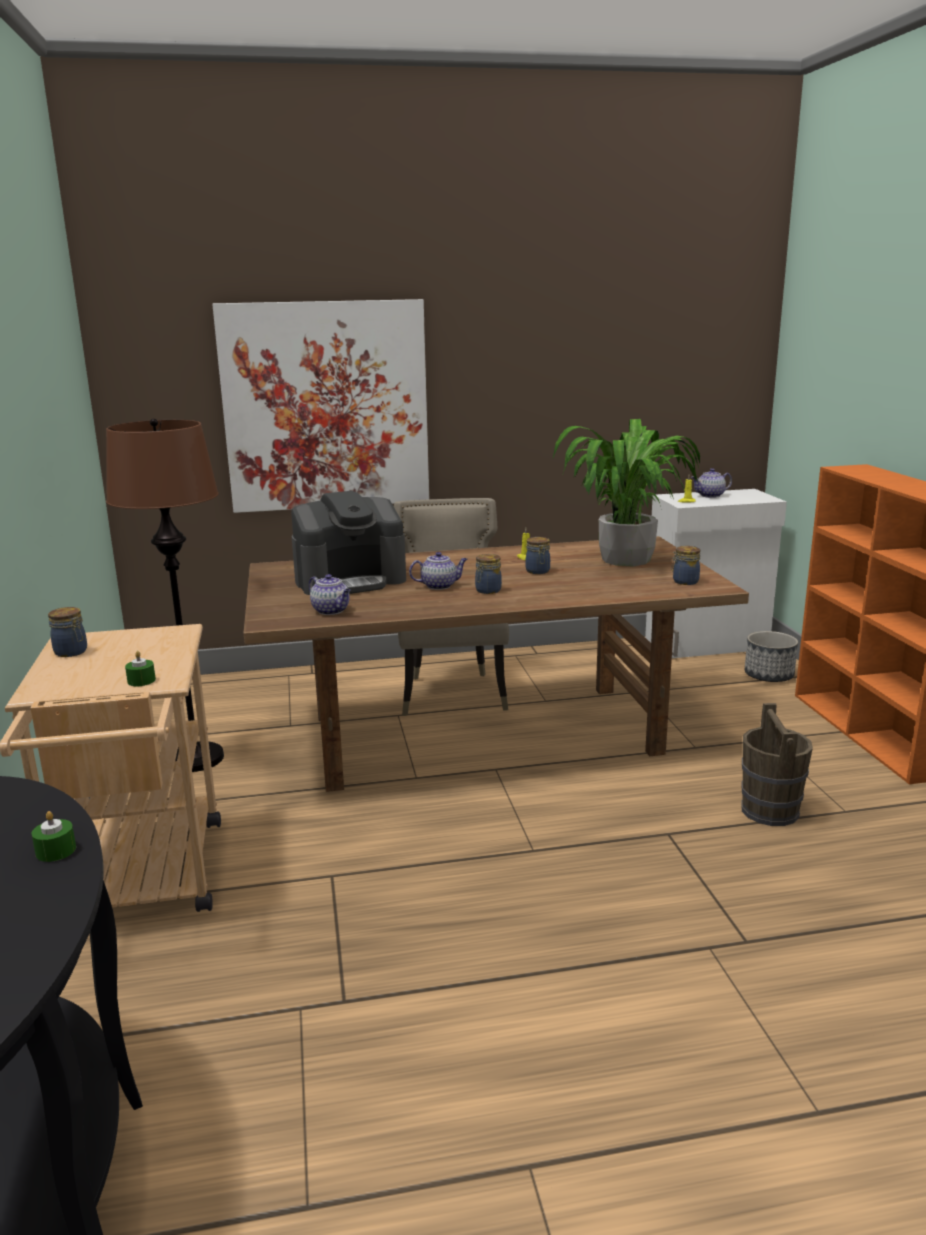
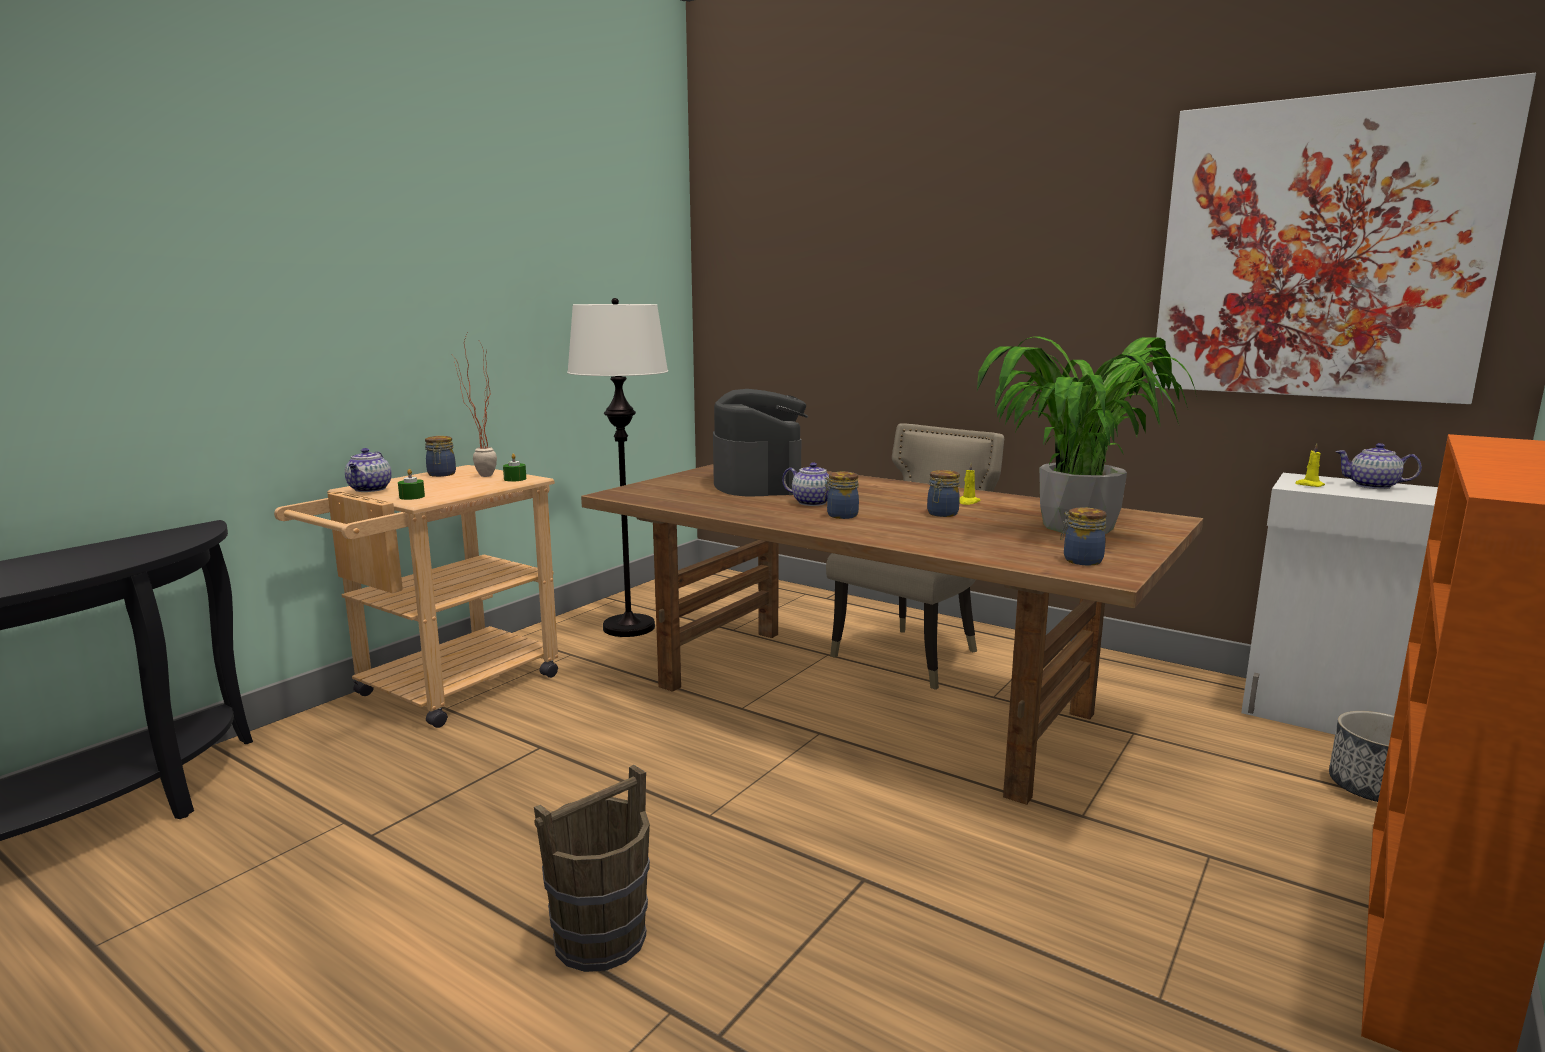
camera: 45 degrees right, 5 degrees down
(56, 850) = (110, 562): green candle -> green candle (515, 479)
(121, 642) = (478, 476): none -> potted plant
(195, 758) = (629, 627): brown floor lamp -> white floor lamp
(326, 406) = (874, 318): picture -> picture (1319, 251)
(331, 611) = (676, 498): teapot -> teapot (370, 489)
(350, 580) = (760, 483): coffee machine -> coffee machine turned 120 degrees counterclockwise
(769, 810) = (1040, 931): brown bucket -> brown bucket (601, 938)

